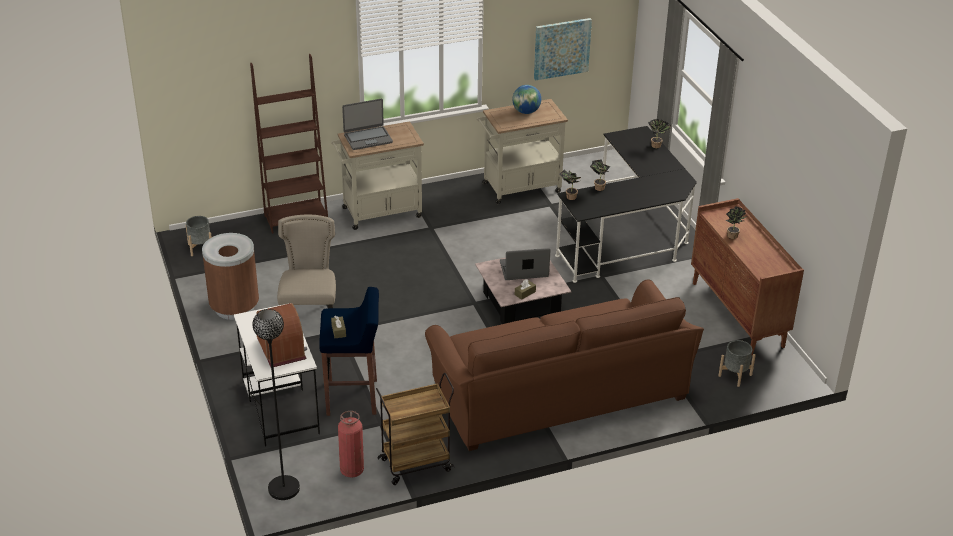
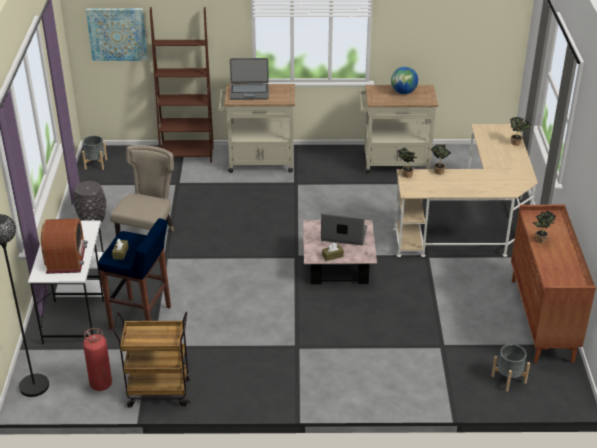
camera: 20 degrees right, 0 degrees up
(235, 307) = (92, 218): brown trash can -> grey stool
(558, 389) = (328, 353): brown sofa -> none
(561, 48) = (450, 39): picture -> picture (117, 34)
(629, 237) = (472, 225): black desk -> beige desk

